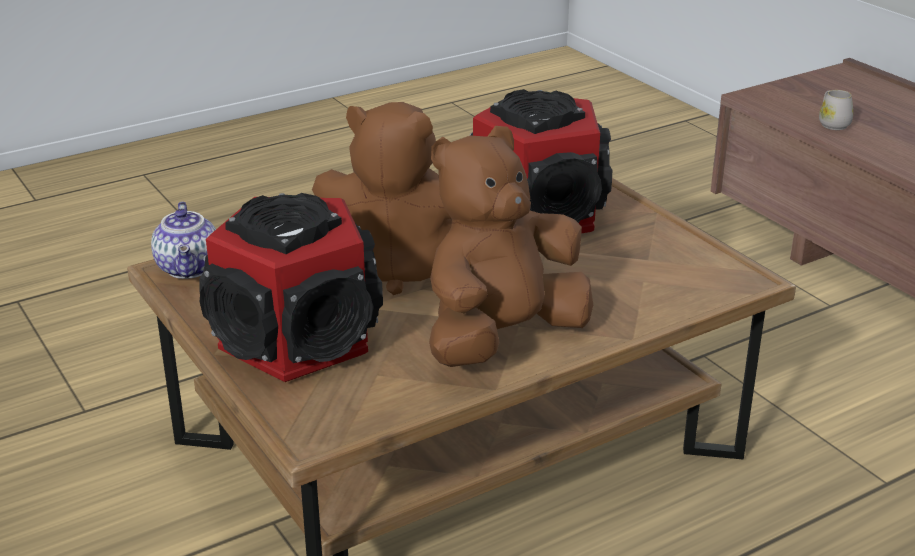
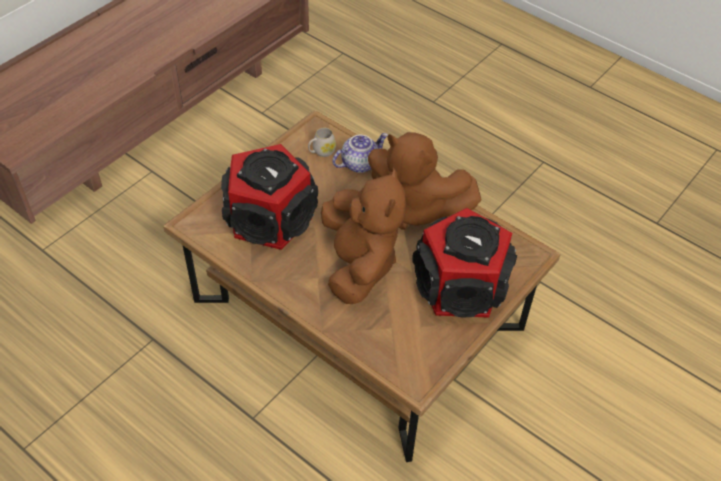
camera: 110 degrees left, 20 degrees up
(190, 268) = (410, 372): teapot -> teapot (359, 163)
(832, 123) = (61, 112): white mug -> white mug (321, 152)

